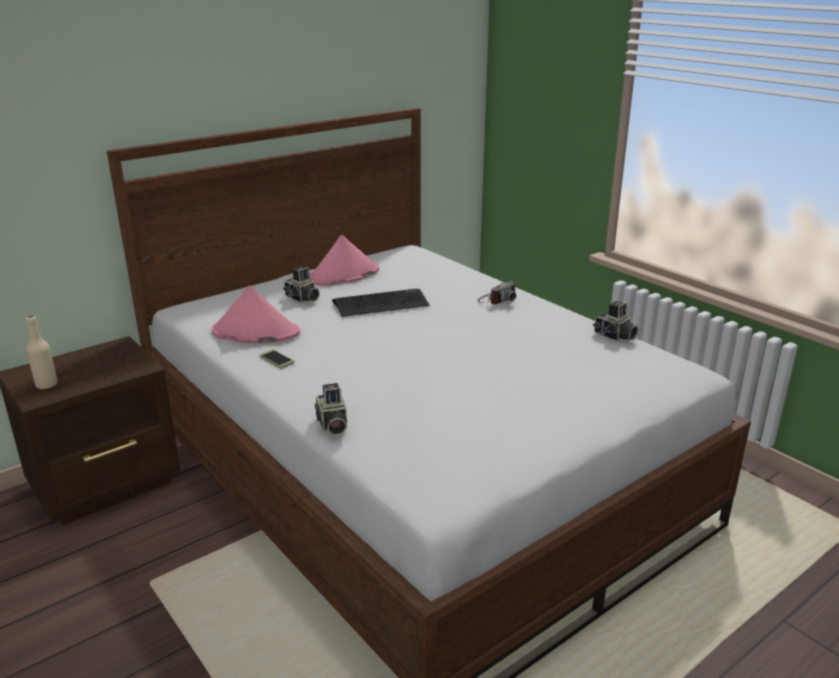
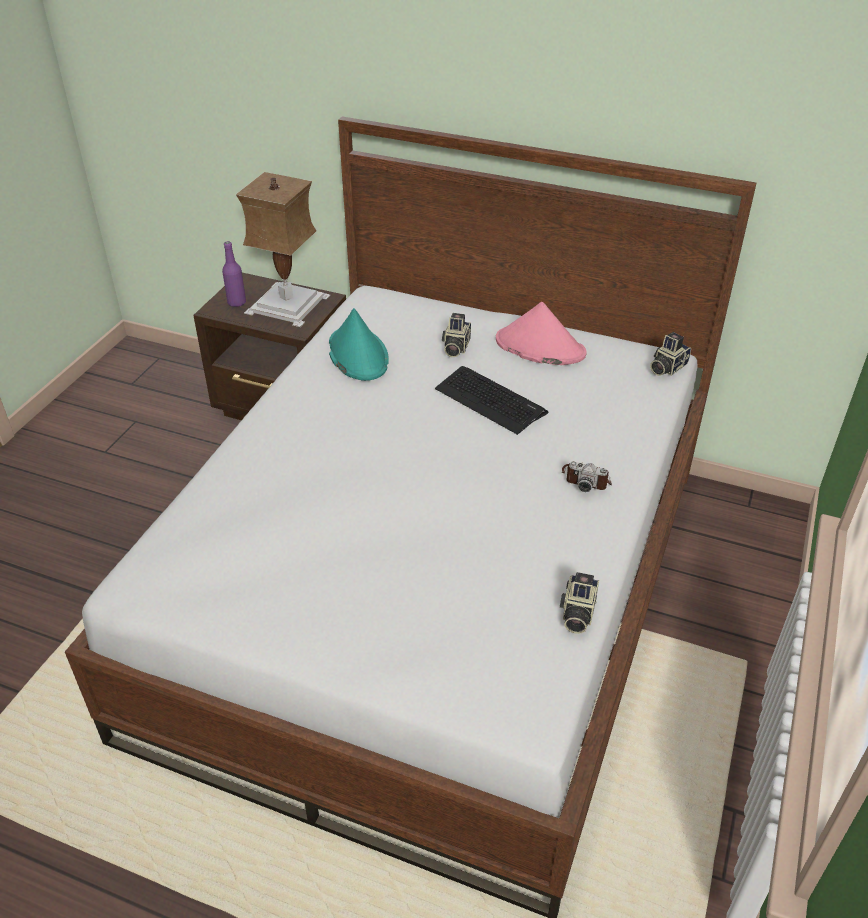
camera: 60 degrees right, 15 degrees up
(46, 385) = (237, 302): beige bottle -> purple bottle
(97, 361) = (289, 303): none -> table lamp
(255, 332) = (357, 354): pink hat -> turquoise hat
(277, 359) = (315, 390): phone -> none
(332, 425) = (220, 473): camera -> camera (666, 367)

